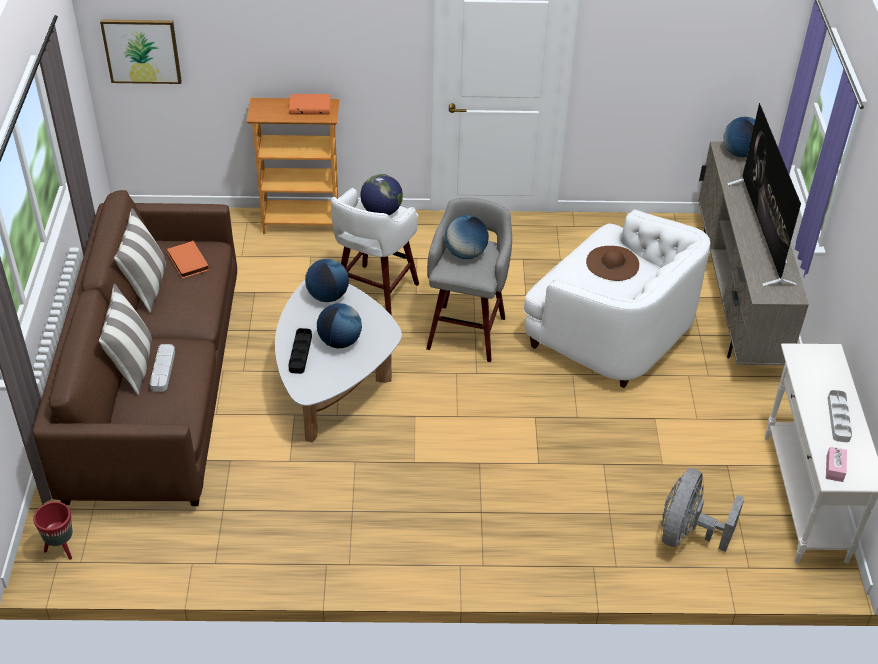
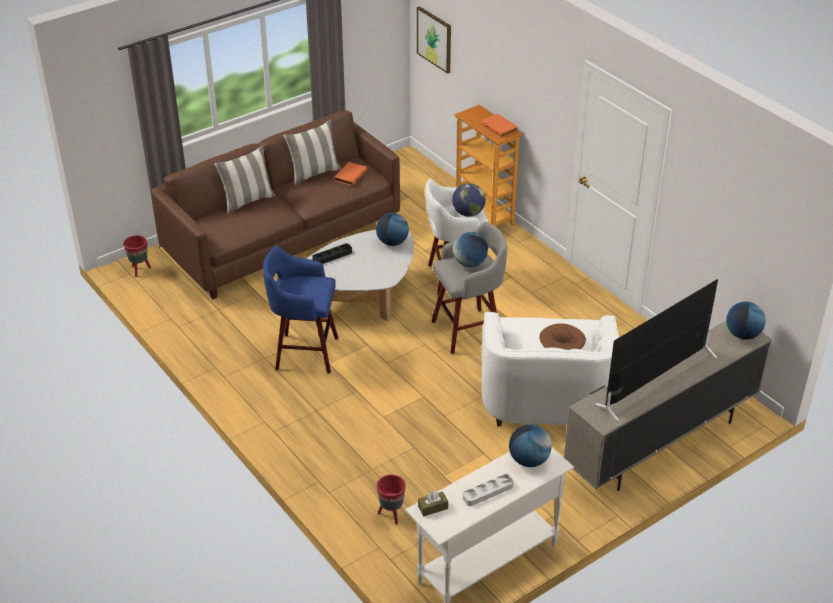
camera: 55 degrees right, 5 degrees down
(163, 370) = (254, 212): grey tray -> none
(340, 341) = (358, 266): globe -> globe (529, 460)
(377, 473) = (304, 353): none -> blue stool
(687, 533) = (391, 515): grey fan -> red planter
(834, 468) = (433, 507): pink tissue box -> brown tissue box

